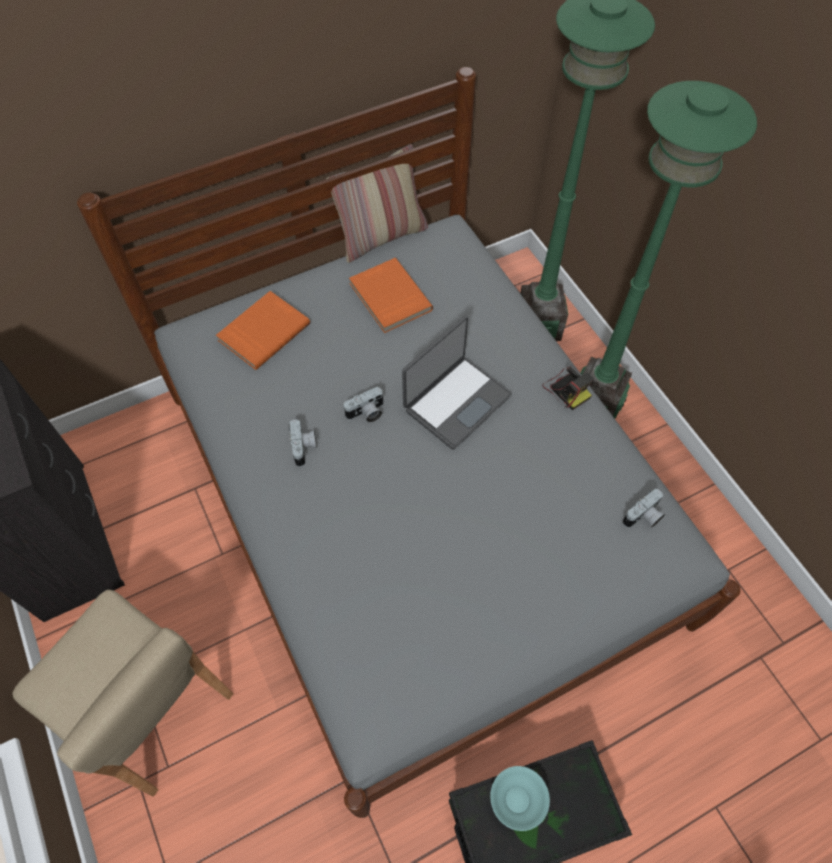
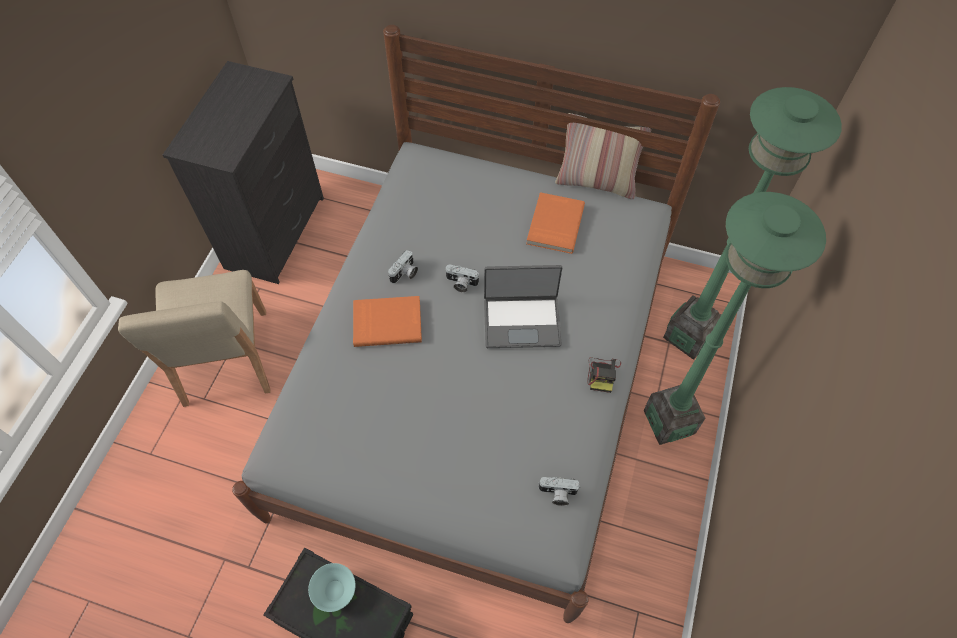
camera: 45 degrees right, 0 degrees up
(263, 331) = (456, 187): orange book -> orange book (387, 322)

